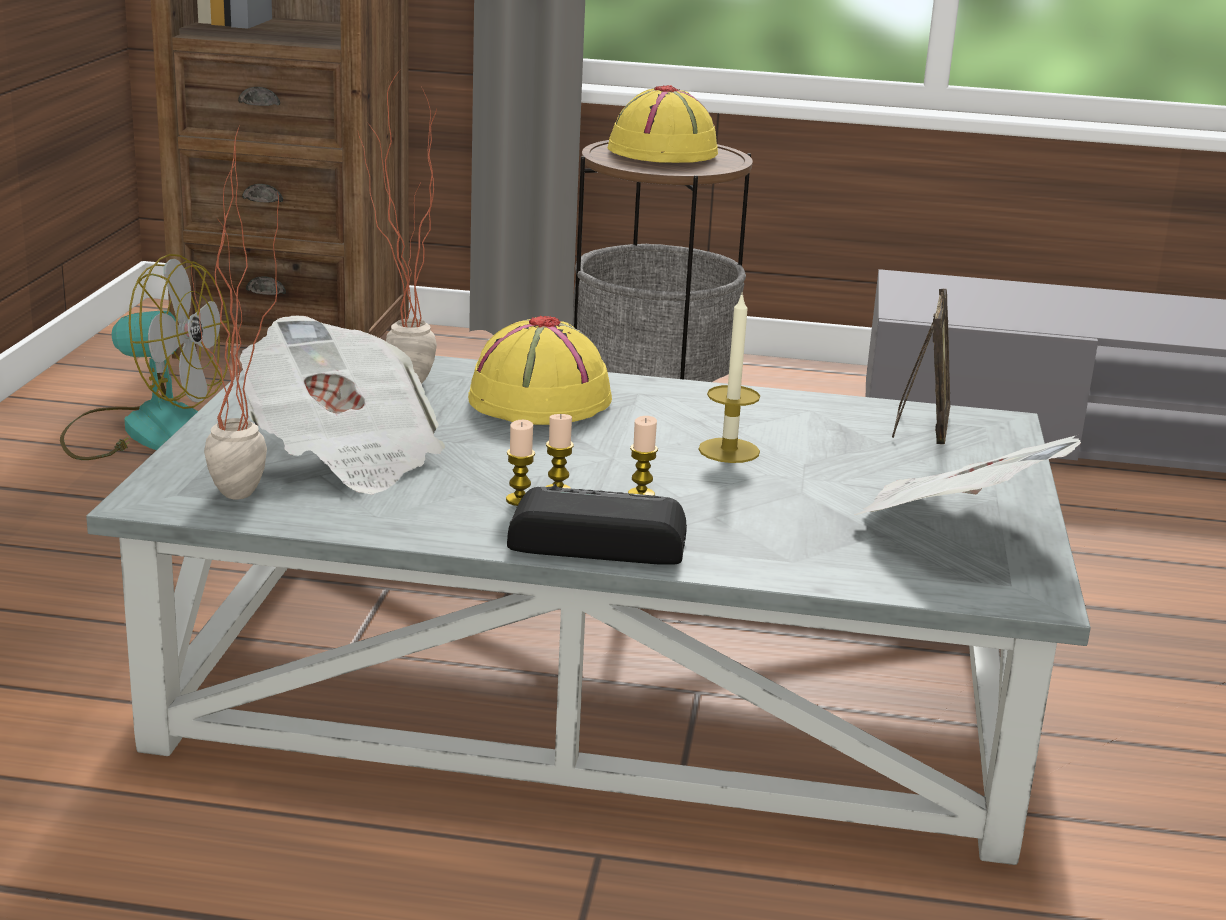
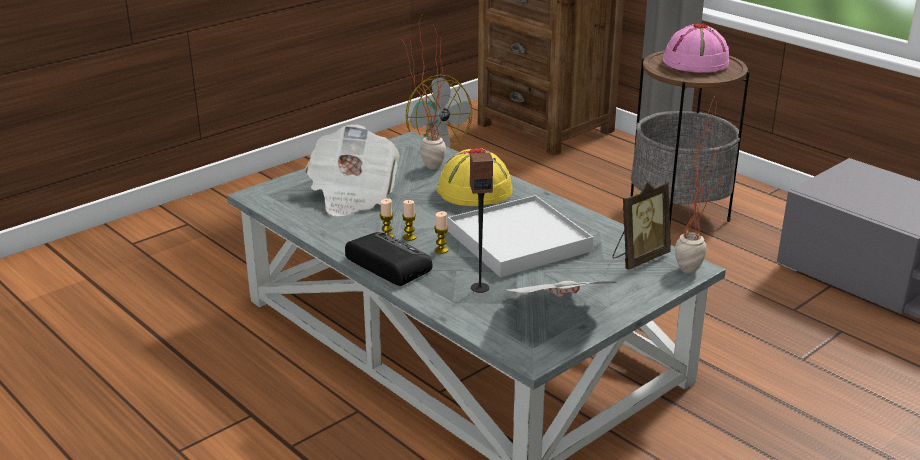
camera: 40 degrees right, 5 degrees up
(245, 502) = (285, 205): potted plant -> potted plant (689, 275)
(664, 152) = (695, 63): yellow hat -> pink hat
(729, 450) = (518, 241): candle -> white tray
(793, 529) = (480, 287): none -> speaker

